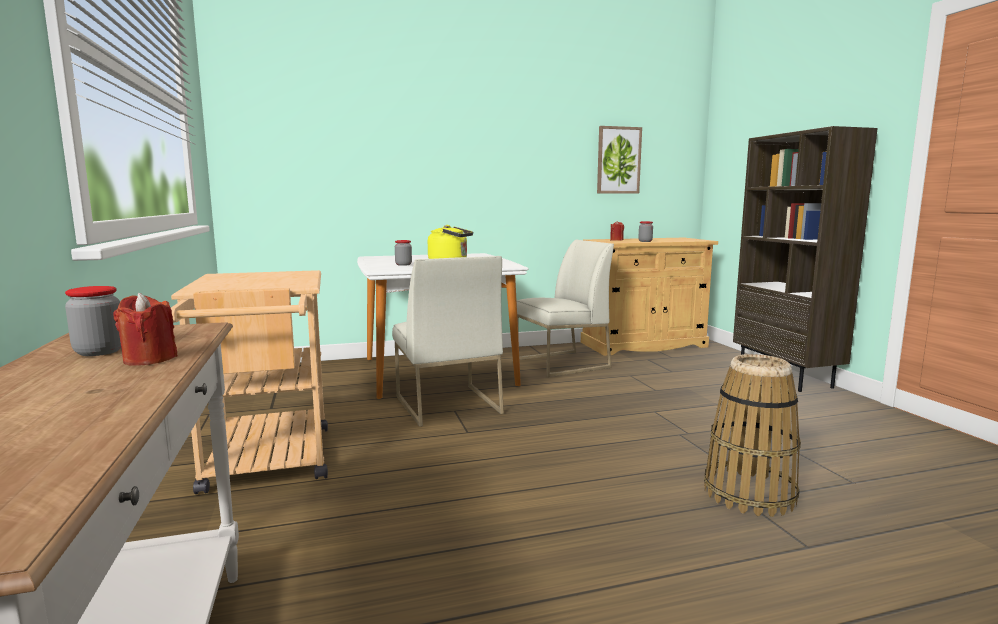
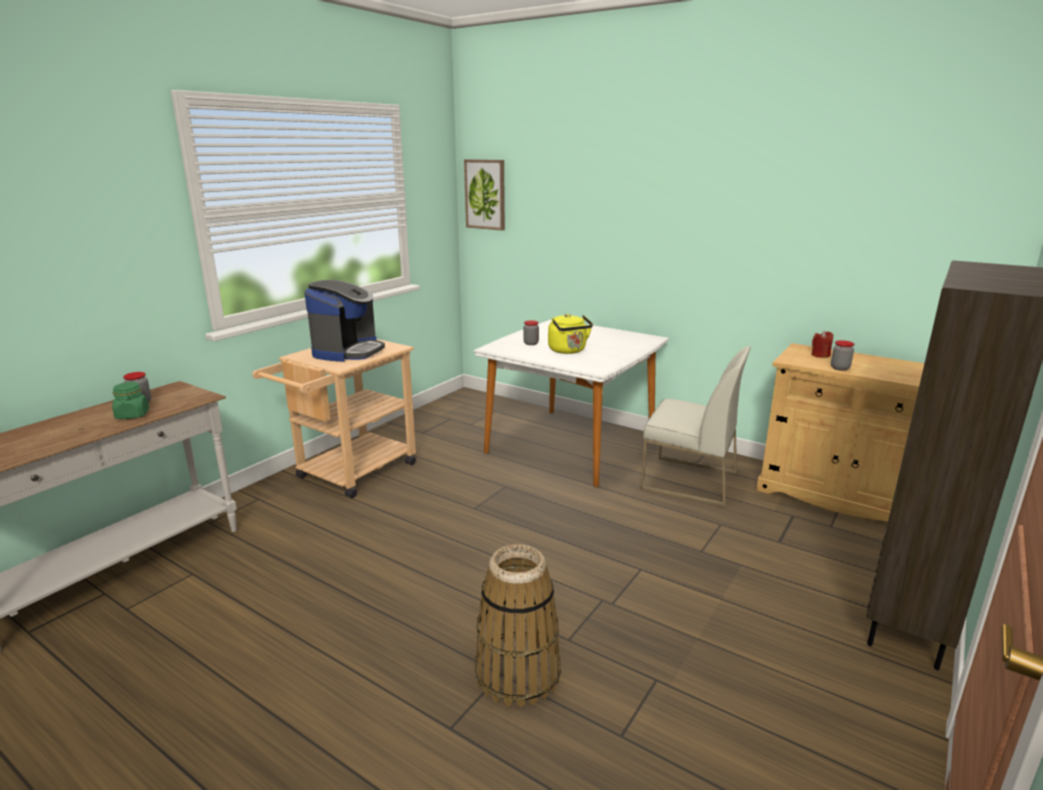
camera: 50 degrees right, 10 degrees up
(149, 359) = (132, 415): red candle -> green jar
(258, 279) = (348, 351): none -> coffee machine
(446, 404) = (511, 478): white chair -> none
(618, 160) = (862, 246): picture -> picture (485, 194)

